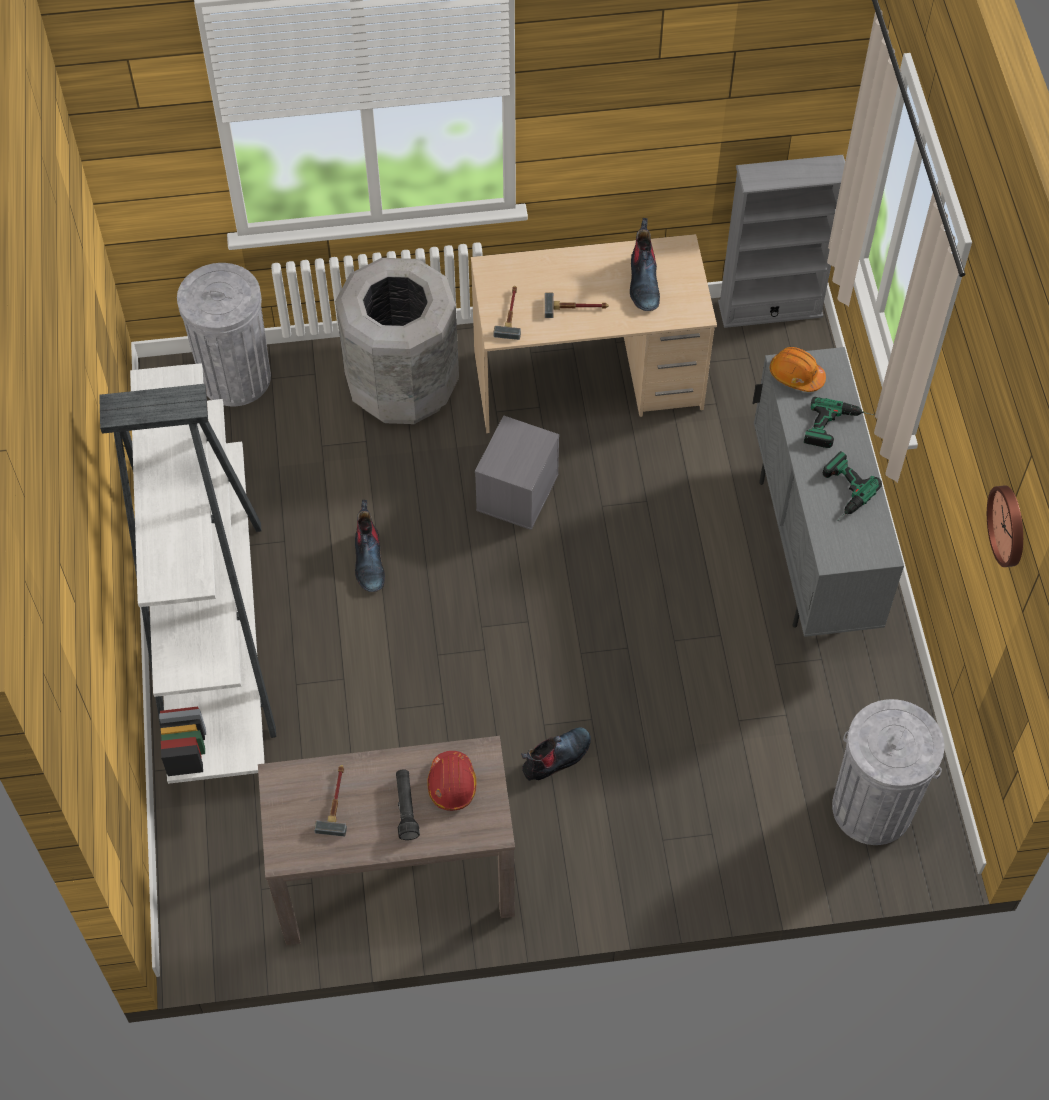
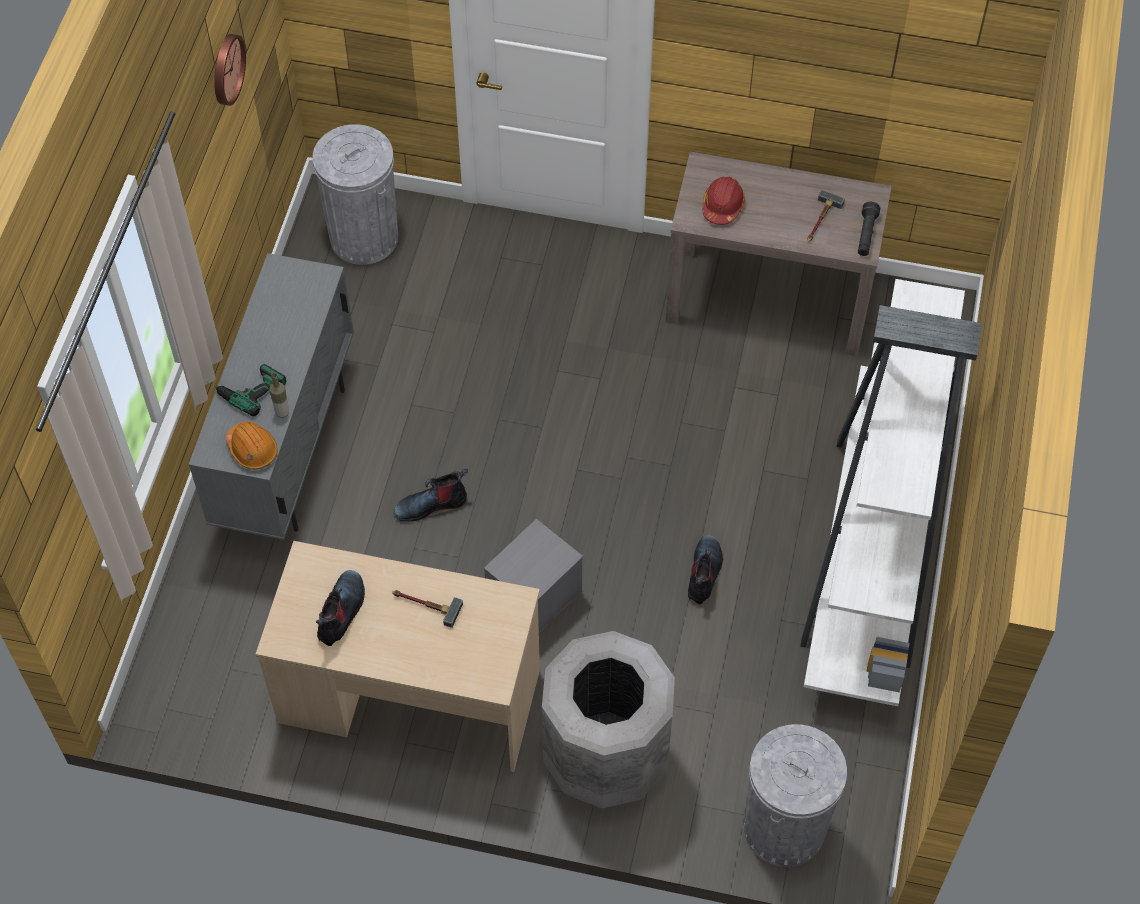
camera: 160 degrees left, 0 degrees up
(406, 808) = (765, 200): black flashlight -> black flashlight (866, 235)
(510, 313) = (495, 620): hammer -> none
(556, 758) = (601, 348): boot -> boot (431, 504)
(770, 309) = (175, 719): grey bookcase -> none
(790, 415) = (282, 412): none -> bottle
(841, 492) = (280, 328): power drill -> none

